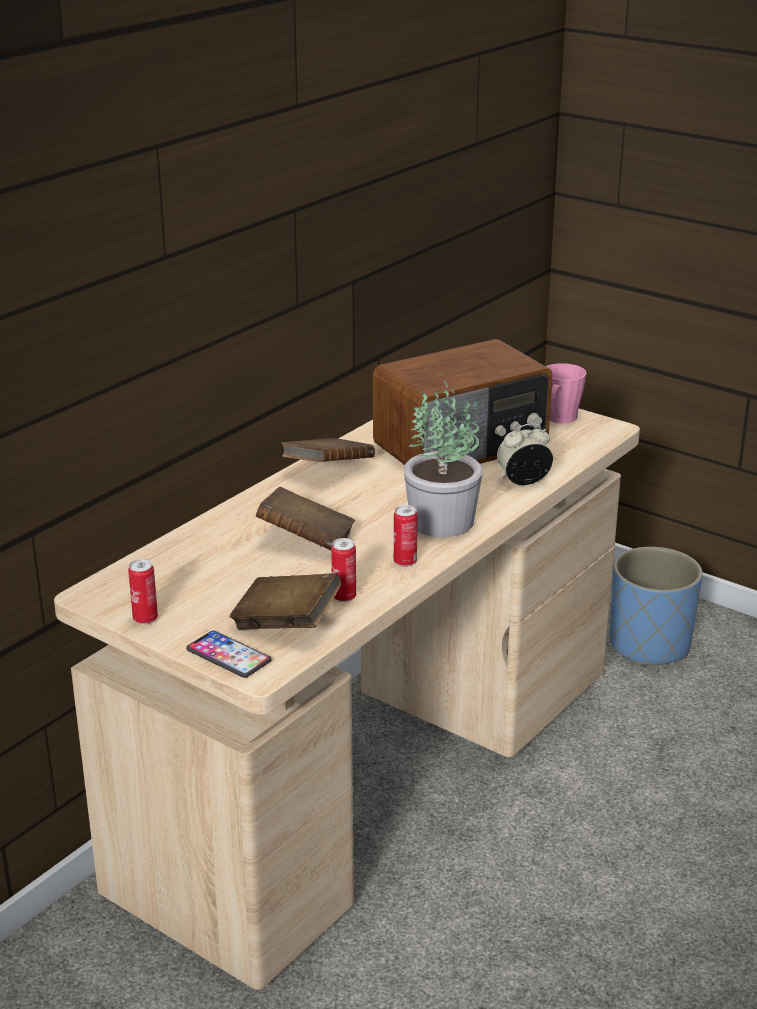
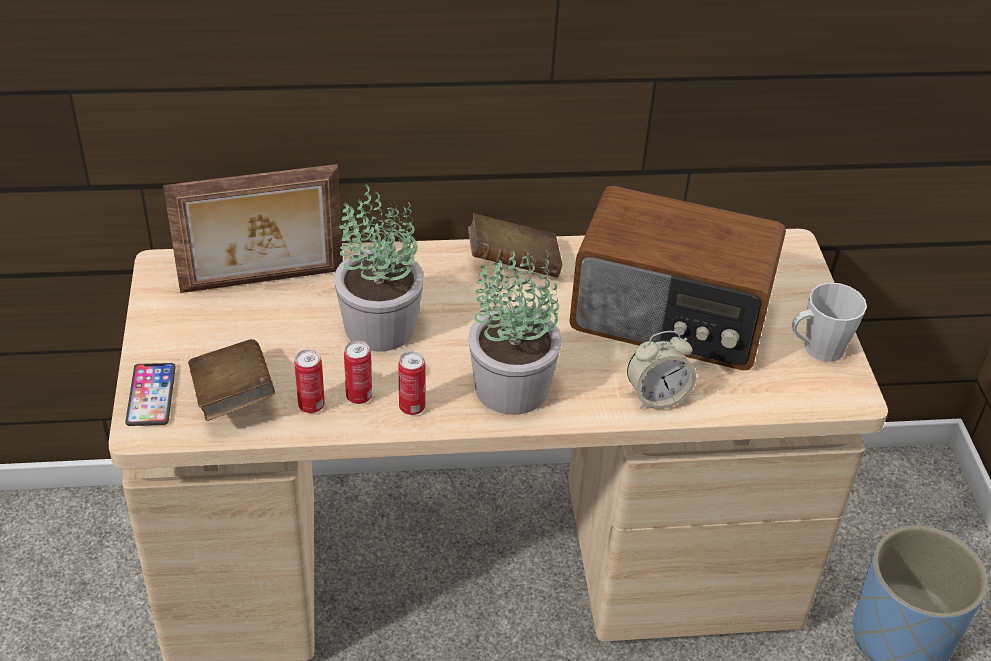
camera: 45 degrees right, 15 degrees up
(145, 619) = (158, 316): can -> can (359, 396)
(183, 563) = (263, 282): none -> picture frame
(306, 540) = (378, 326): brown book -> potted plant
(523, 481) = (657, 397): alarm clock -> alarm clock turned 135 degrees clockwise
(559, 419) = (817, 349): pink mug -> grey mug

